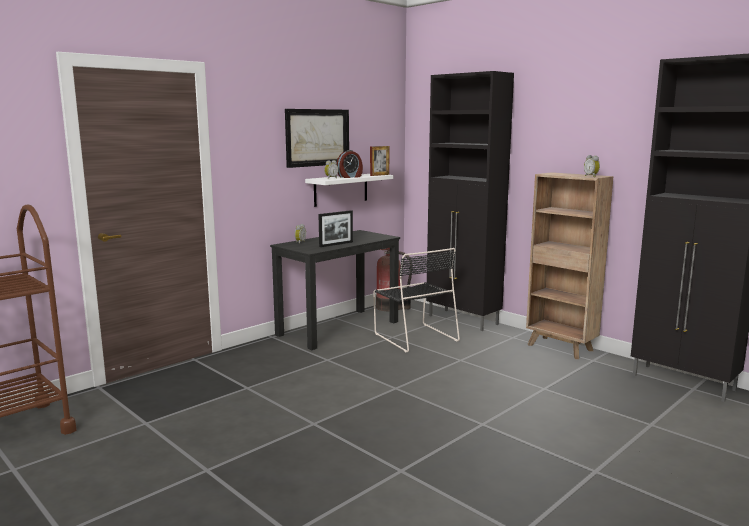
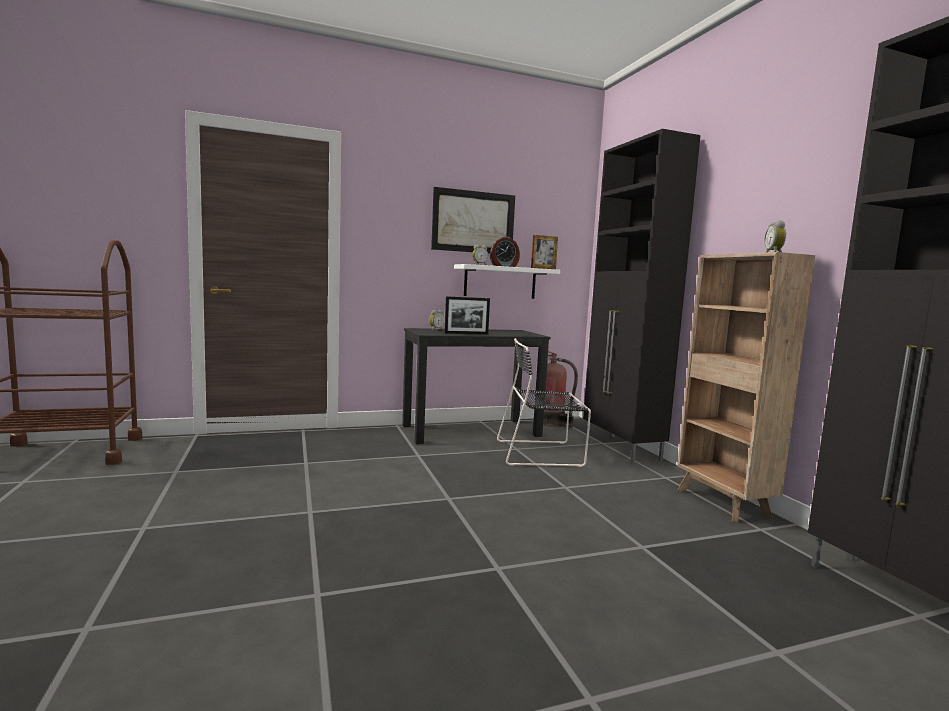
camera: 25 degrees right, 5 degrees down
(414, 336) = (542, 453): black chair -> black chair turned 90 degrees clockwise

